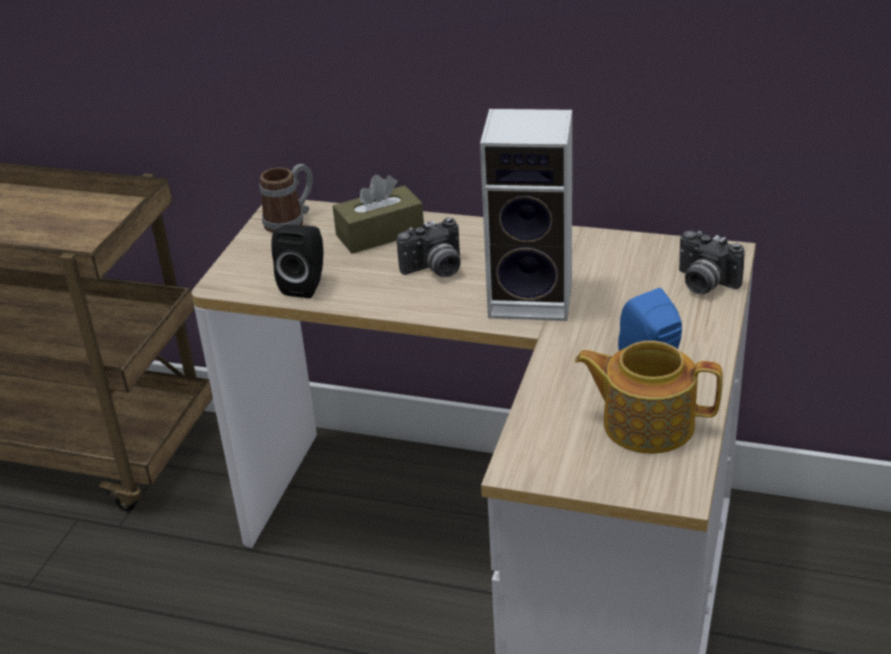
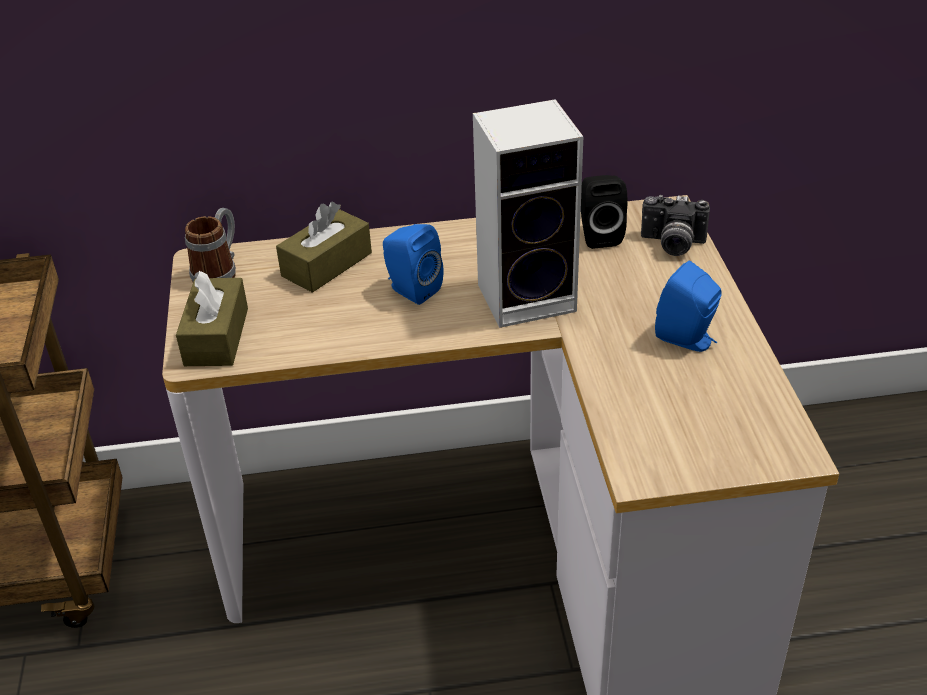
camera: 25 degrees left, 5 degrees up
(252, 271) = (216, 337): none -> brown tissue box
(306, 285) = (287, 338): black speaker -> black speaker (598, 235)
(435, 270) = (411, 290): camera -> blue speaker
(646, 423) = (721, 395): teapot -> none

